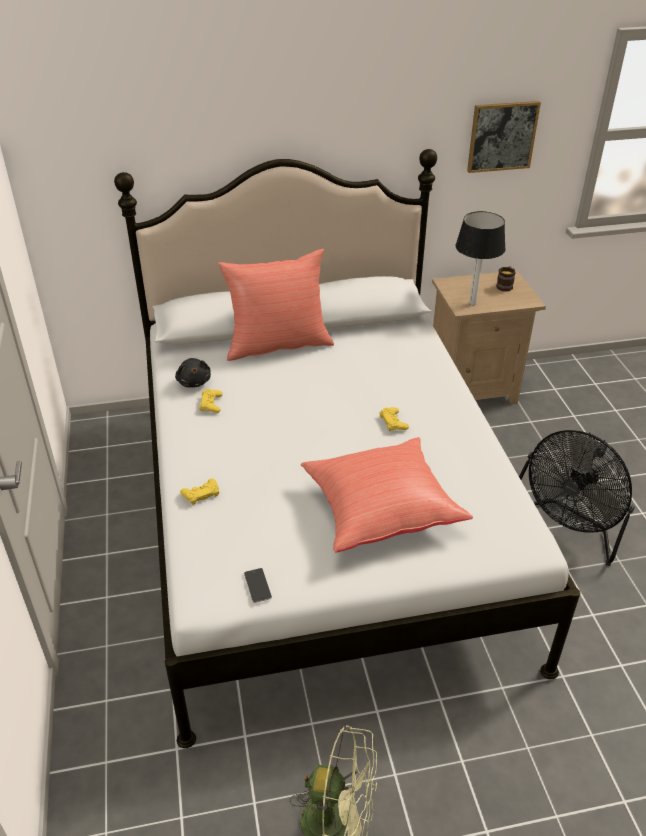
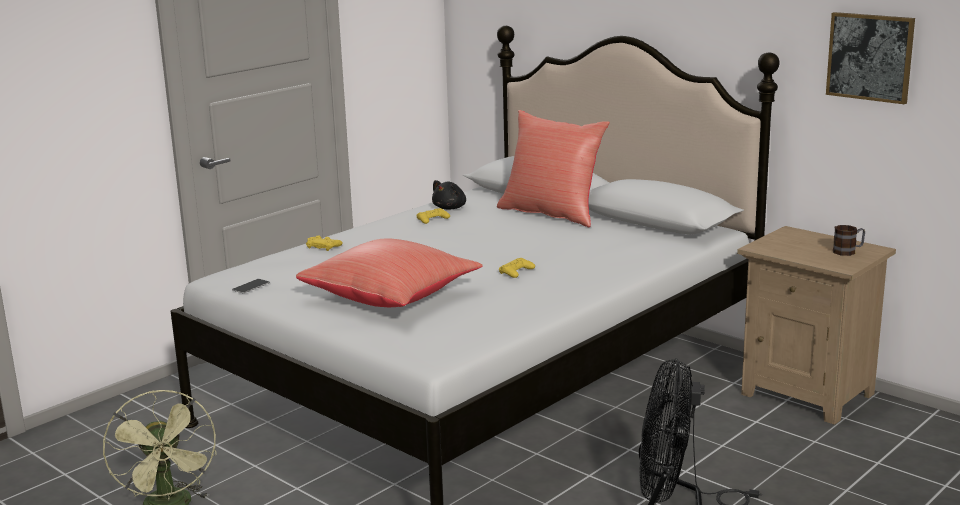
camera: 55 degrees right, 20 degrees down
(473, 304) = (777, 249): table lamp -> none

